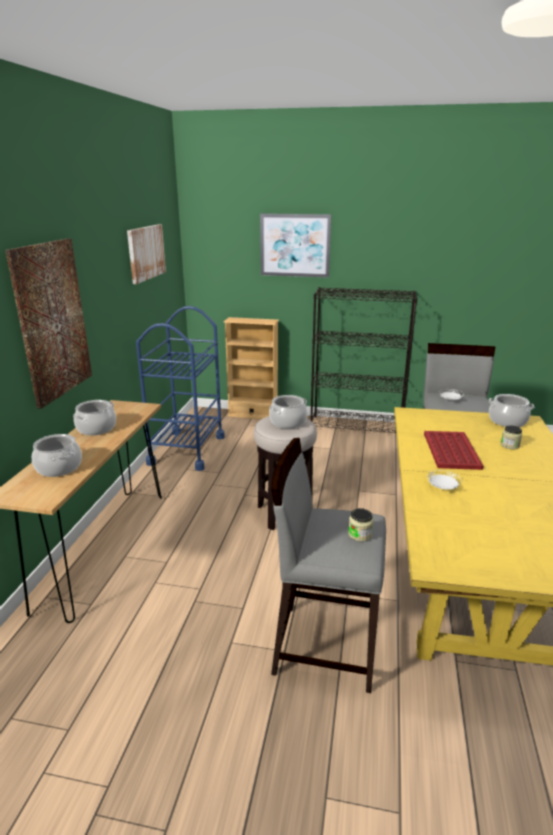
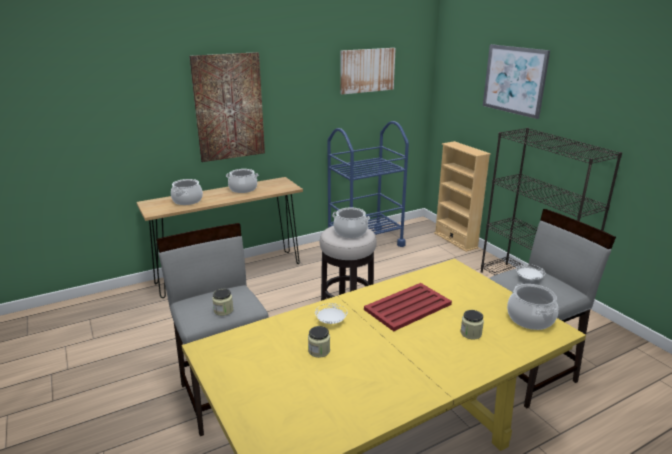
camera: 50 degrees right, 0 degrees up
(486, 510) = (319, 351): none -> jar

